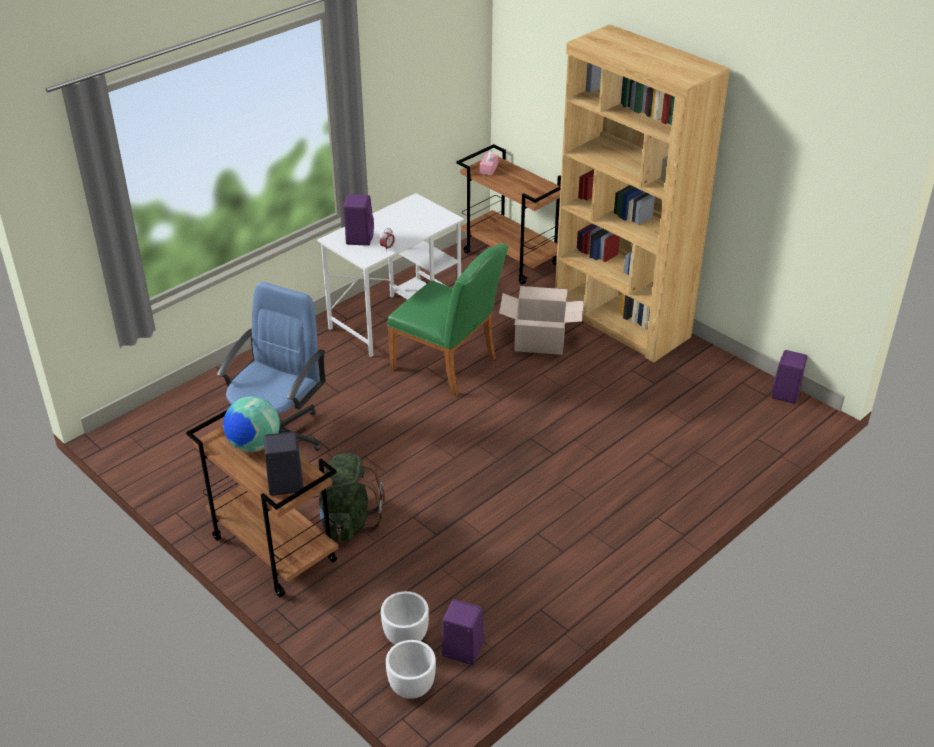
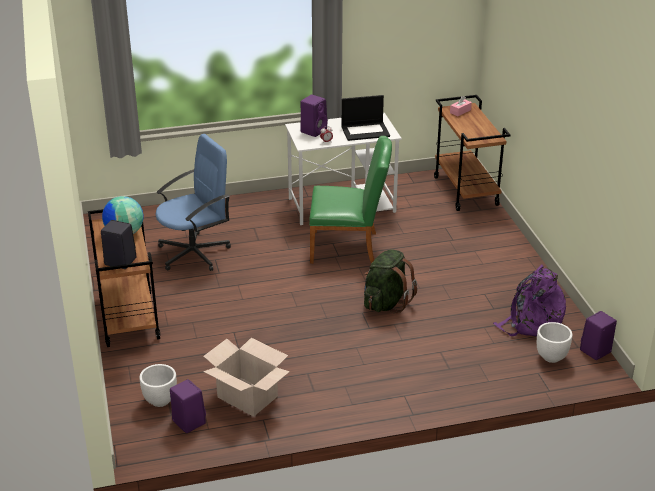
camera: 30 degrees right, 5 degrees down
(348, 522) = (189, 320): green backpack -> green backpack (386, 303)
(412, 688) = (136, 430): white planter -> white planter (551, 357)
(418, 221) = (365, 131): none -> laptop
(449, 366) = (349, 248): green chair -> green chair turned 60 degrees counterclockwise
(539, 342) = (431, 253): cardboard box -> cardboard box (247, 397)
(621, 321) = (509, 258): brown bookcase -> none
(703, 385) = (531, 322): none -> purple backpack

